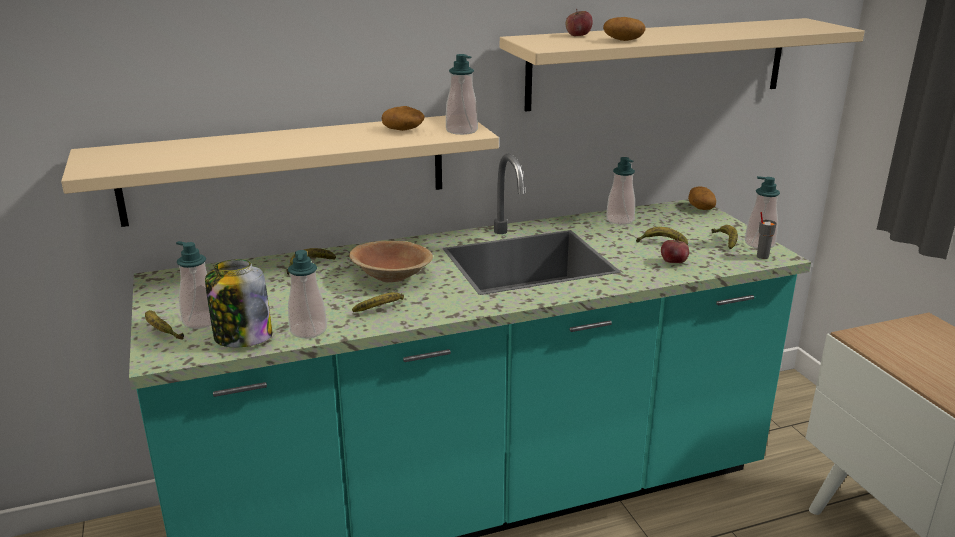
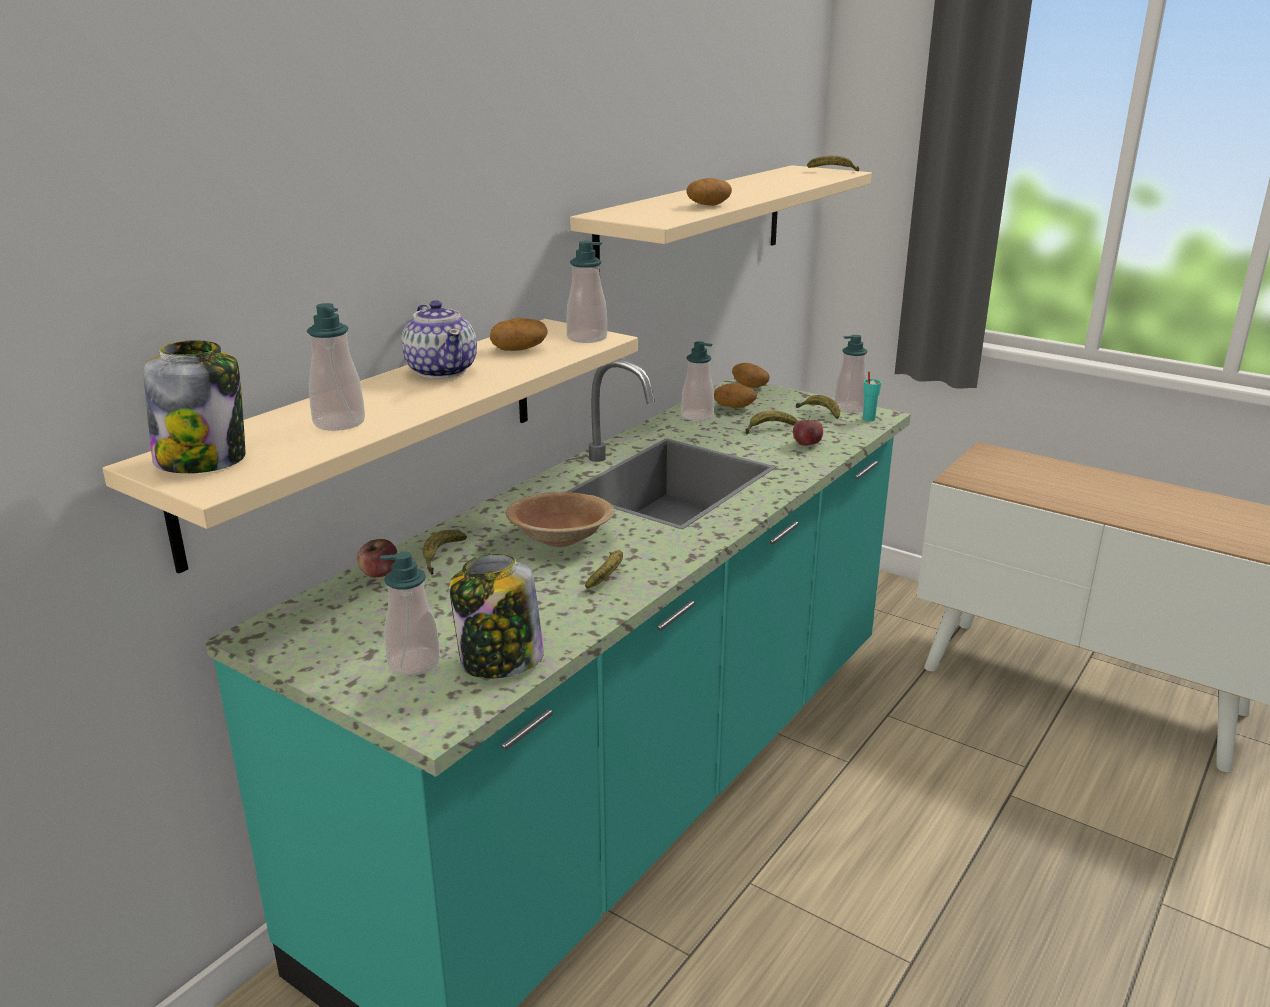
camera: 35 degrees left, 0 degrees up
(113, 156) = (203, 460): none -> jar
(161, 331) = (381, 693): banana -> banana (833, 171)
(308, 330) = (565, 626): soap dispenser -> soap dispenser (339, 423)
(330, 133) = (442, 370): none -> teapot
(578, 35) = (649, 205): apple -> apple (379, 574)
(662, 220) = (735, 406): none -> potato
(762, 256) = (868, 419): grey cup -> turquoise cup

